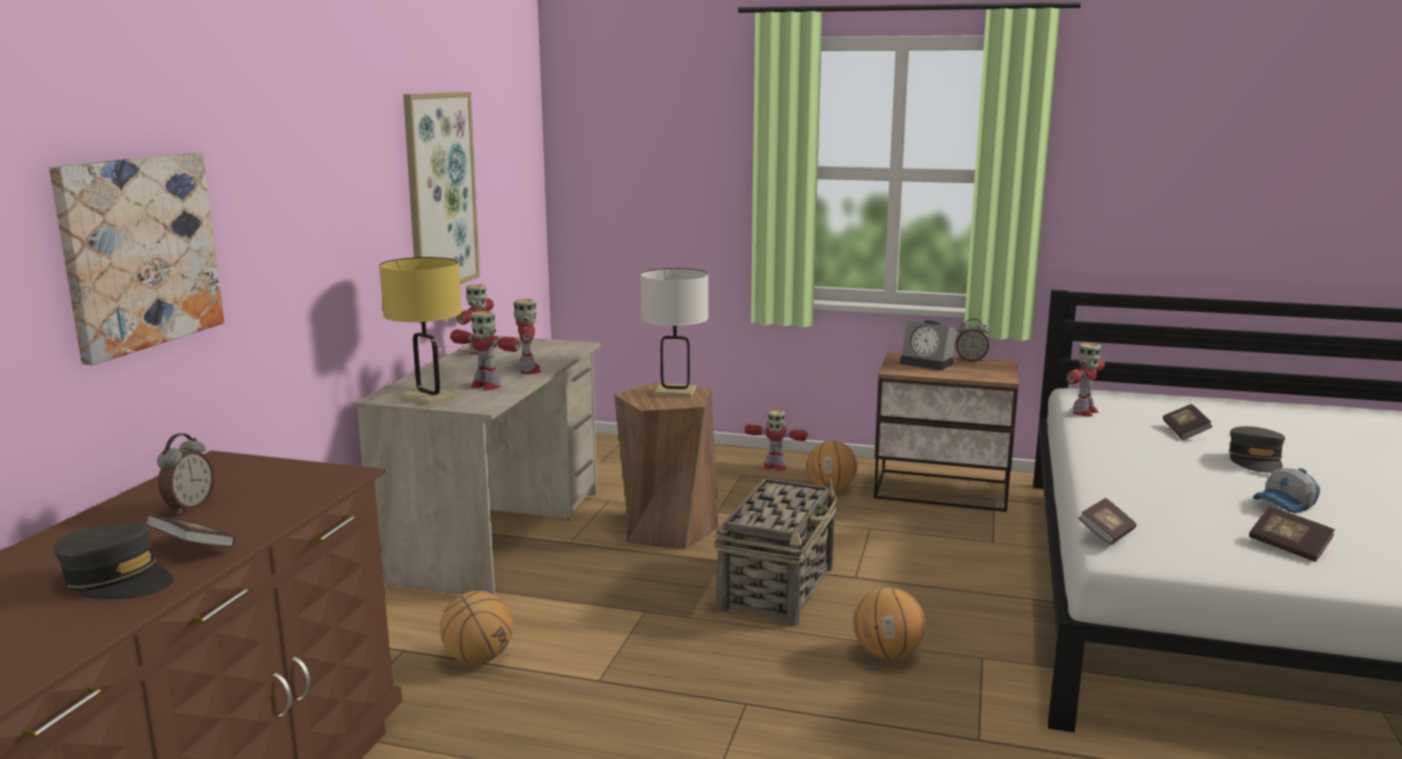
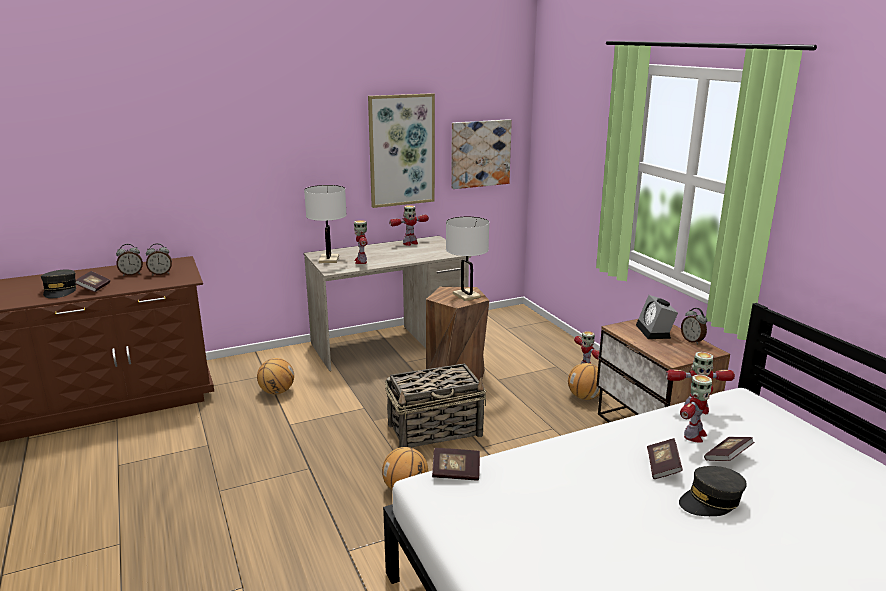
camera: 50 degrees right, 5 degrees up
(139, 252) = (160, 166): picture -> picture (480, 153)
(254, 486) = (160, 274): none -> alarm clock
(428, 397) = (329, 259): yellow table lamp -> white table lamp
(529, 370) = (398, 259): toy robot -> toy robot (694, 435)
(1286, 504) = (629, 534): cap -> none
(1288, 547) = (534, 551): book -> book (663, 467)

